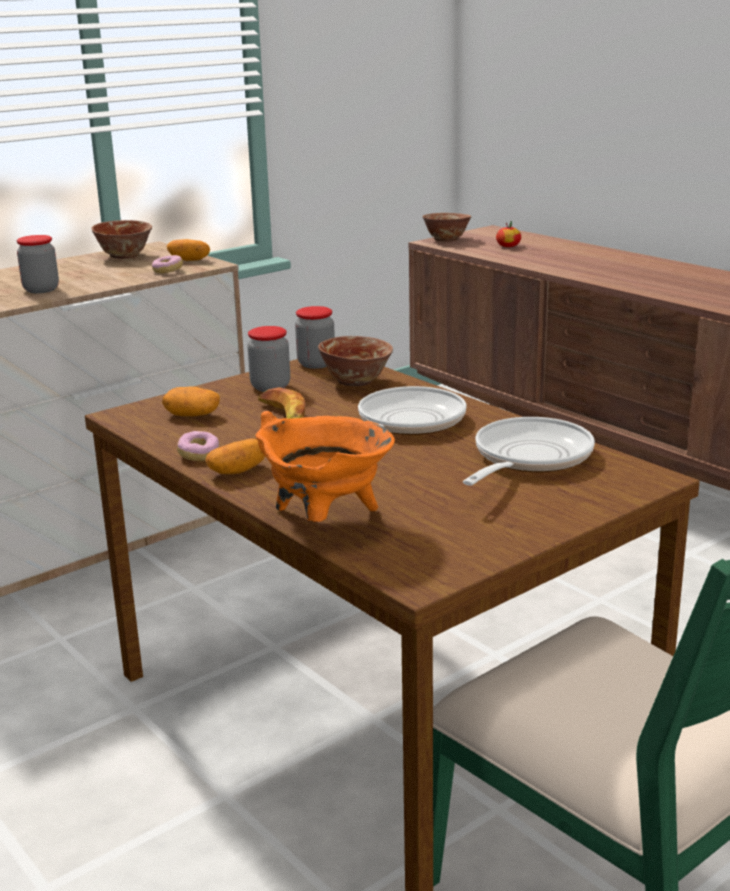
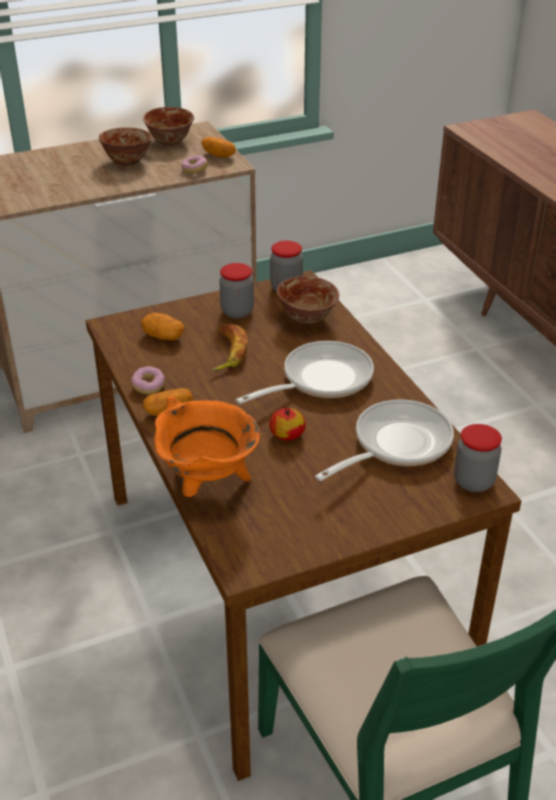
camera: 15 degrees right, 15 degrees up
(41, 290) = (86, 181): jar -> jar (473, 482)
(446, 240) = (479, 127): bowl -> bowl (127, 161)
(508, 246) = (531, 146): apple -> apple (287, 434)

